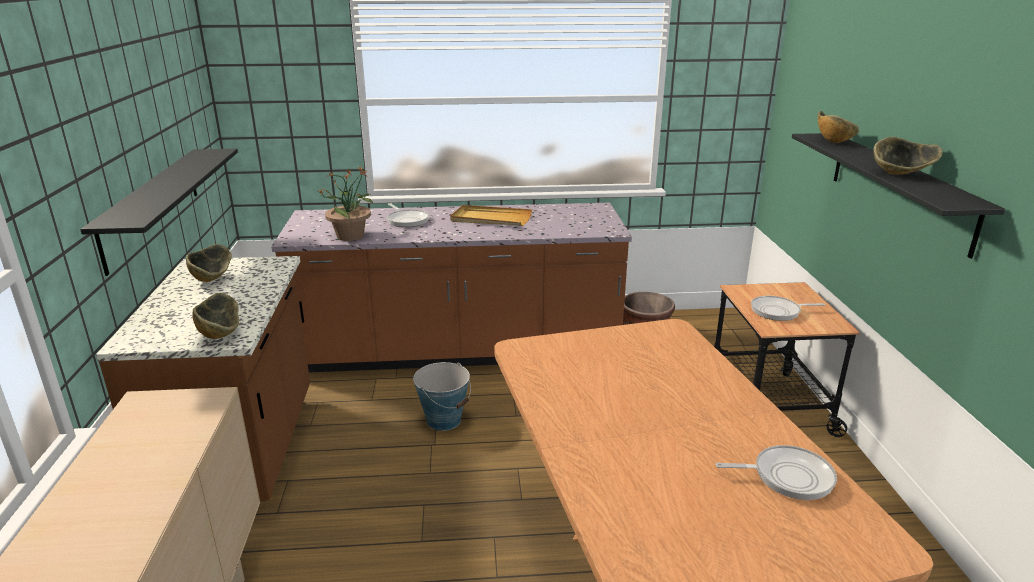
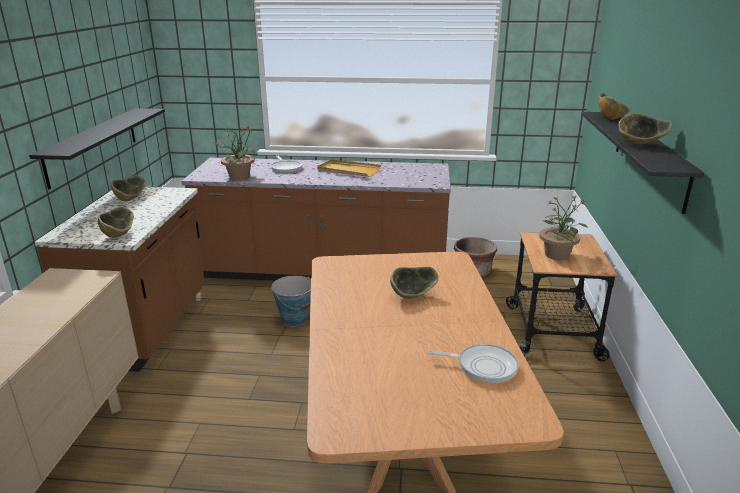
camera: 10 degrees right, 0 degrees up
(649, 386) = (412, 296): none -> bowl
(778, 311) = (557, 254): frying pan -> potted plant

